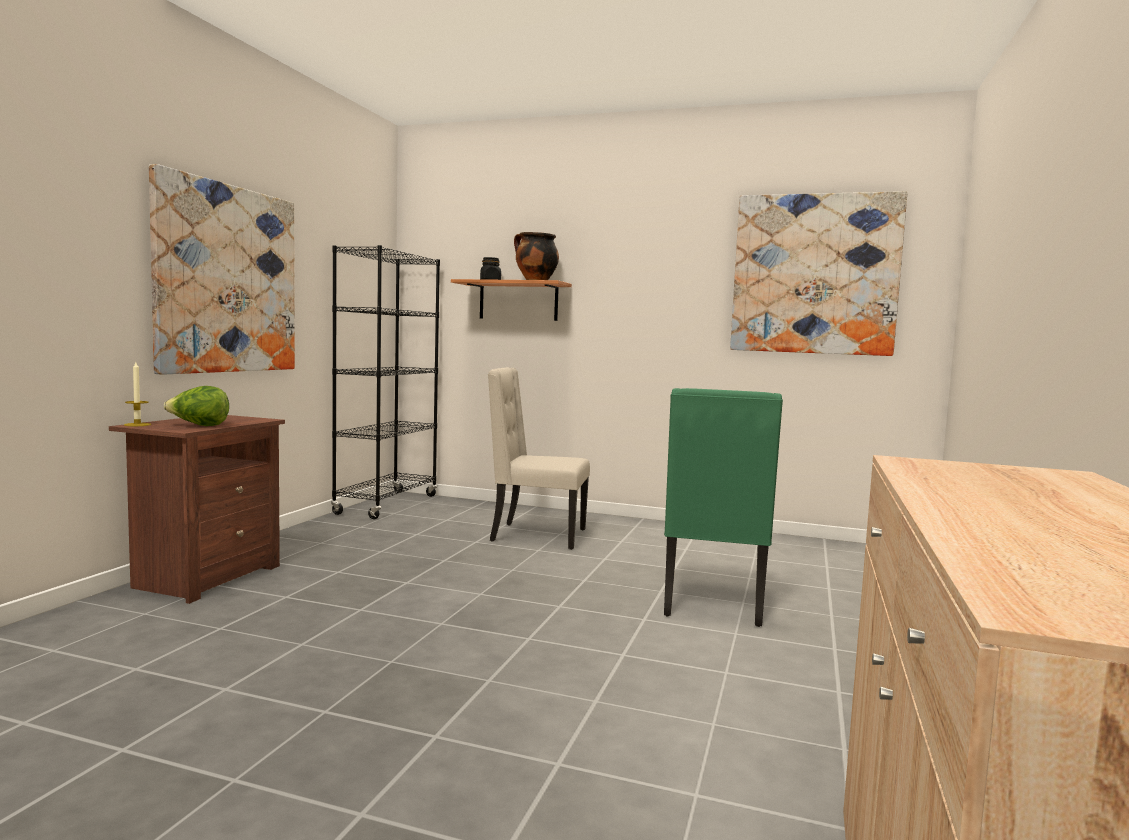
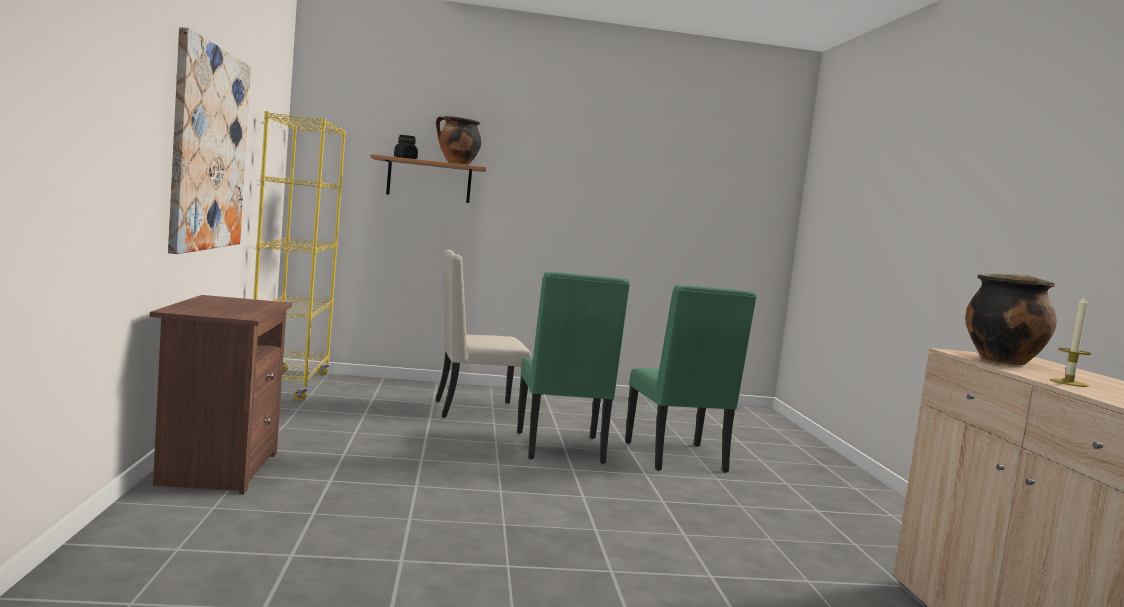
camera: 25 degrees left, 0 degrees up
(137, 424) = (175, 310): candle -> candle (1068, 383)
(199, 426) = (241, 311): lettuce -> none
(387, 505) = (290, 385): black bookcase -> yellow bookcase
(578, 581) = (562, 448): none -> green chair
(814, 274) = (699, 182): picture -> none
(962, 474) = (1002, 361): none -> cooking pot

